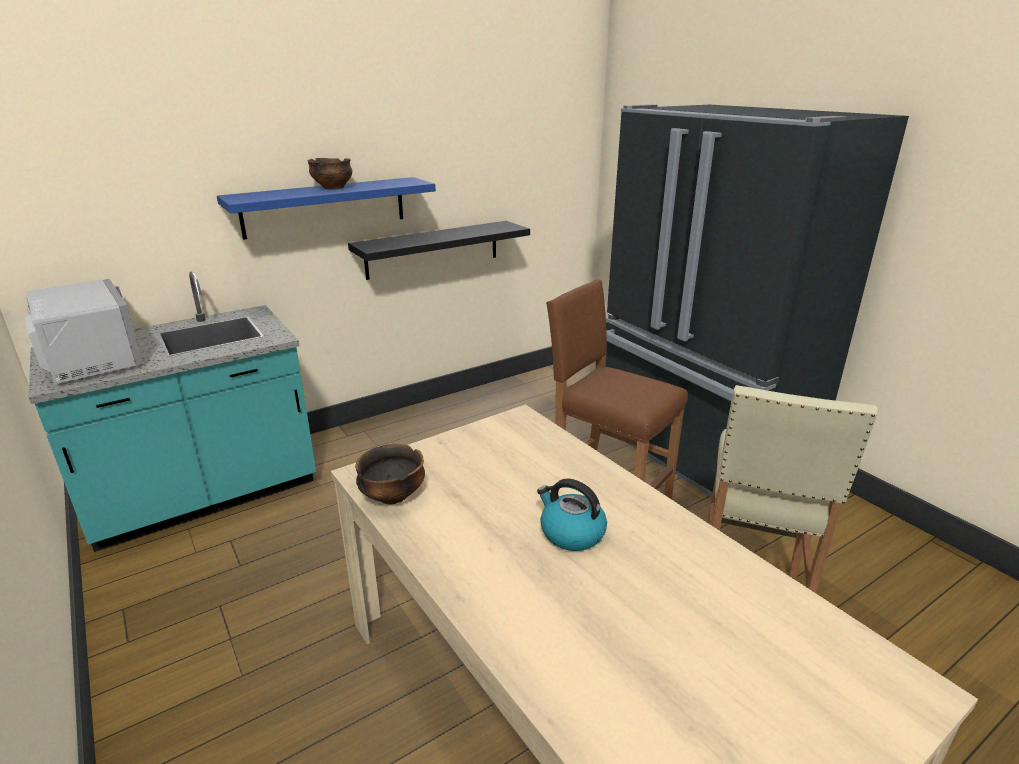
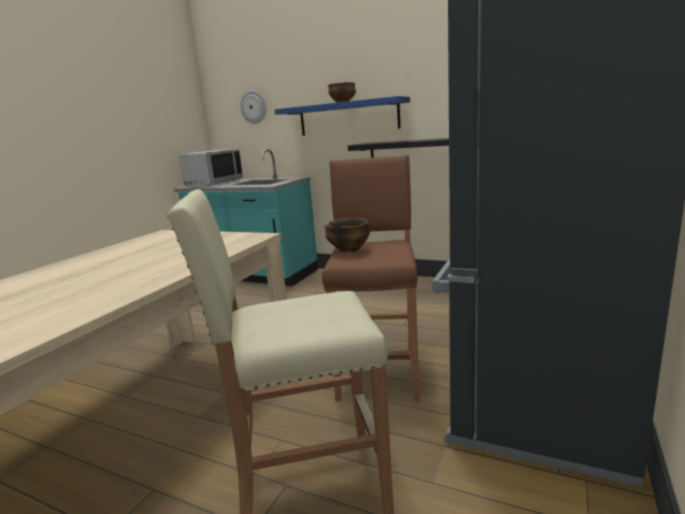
camera: 60 degrees right, 10 degrees down
(121, 192) = (254, 107): none -> wall clock
(392, 496) = (140, 241): bowl -> bowl (349, 250)
(571, 533) = (112, 272): kettle -> none

